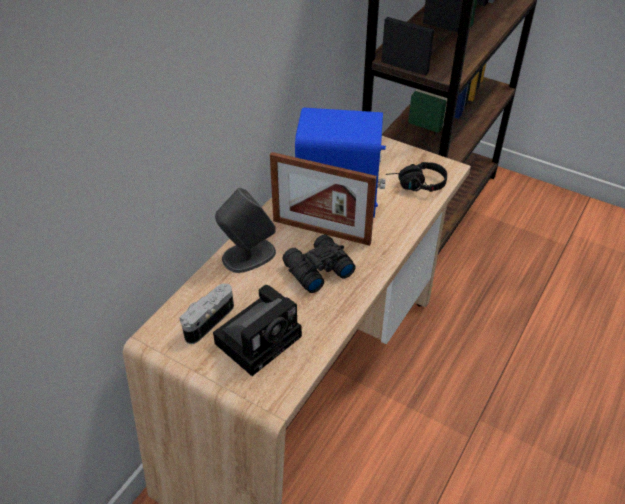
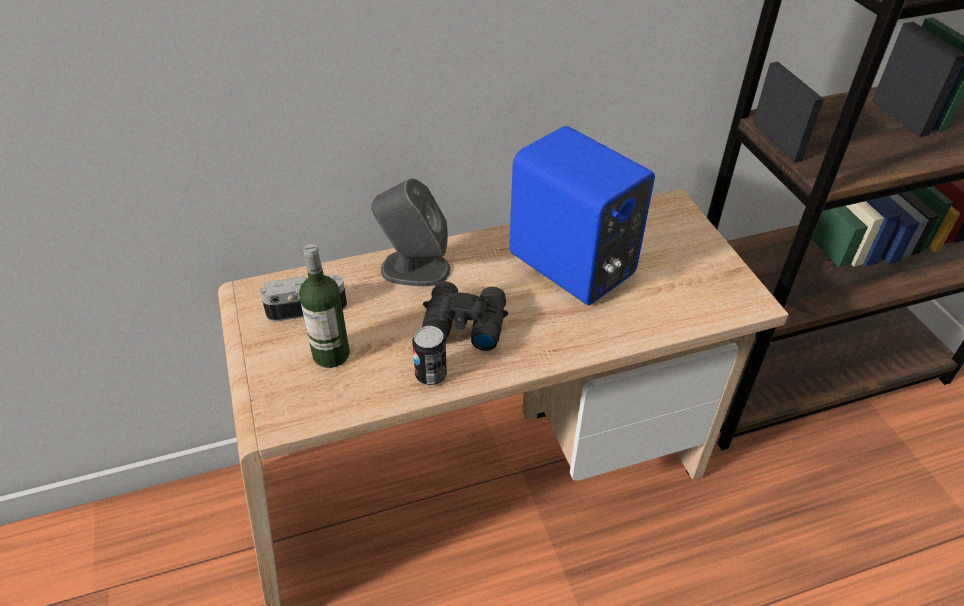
camera: 40 degrees right, 0 degrees up
(260, 337) = (331, 354): camera -> bottle
(321, 231) = (514, 287): picture frame -> none
(334, 310) = (431, 375): none -> can
(415, 185) = (685, 298): black headphones -> none

